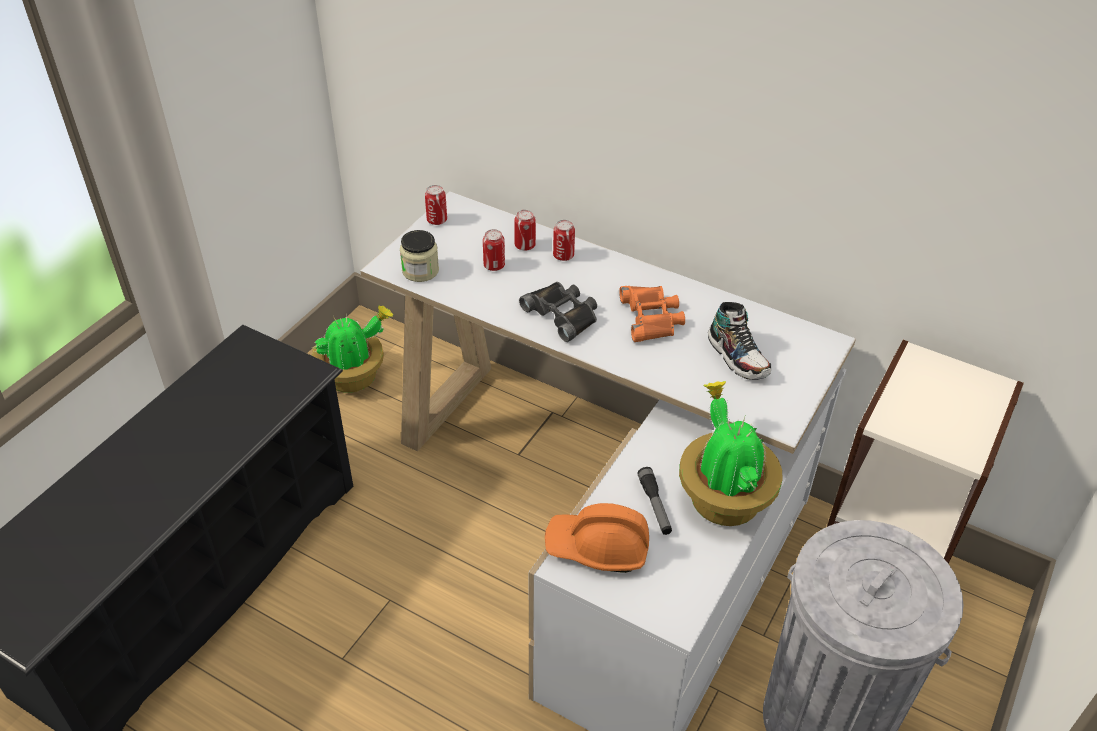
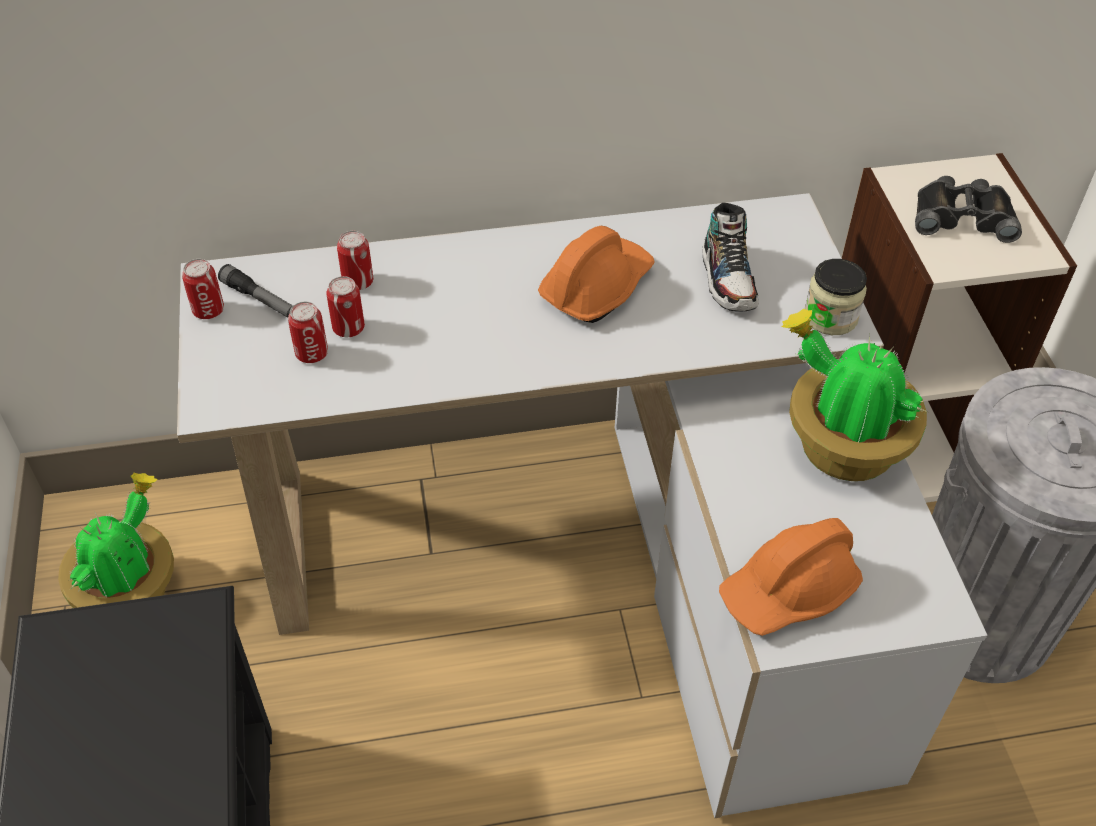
camera: 40 degrees left, 5 degrees up
(420, 271) = (261, 388): jar -> jar (830, 317)
(563, 256) = (418, 269): can -> can (312, 353)
(563, 314) = (497, 341): black binoculars -> black binoculars (962, 216)
(651, 318) = (596, 287): orange binoculars -> orange hard hat
(655, 505) = (791, 502): flashlight -> flashlight (260, 300)
(738, 357) = (728, 279): shoe -> shoe turned 60 degrees clockwise

